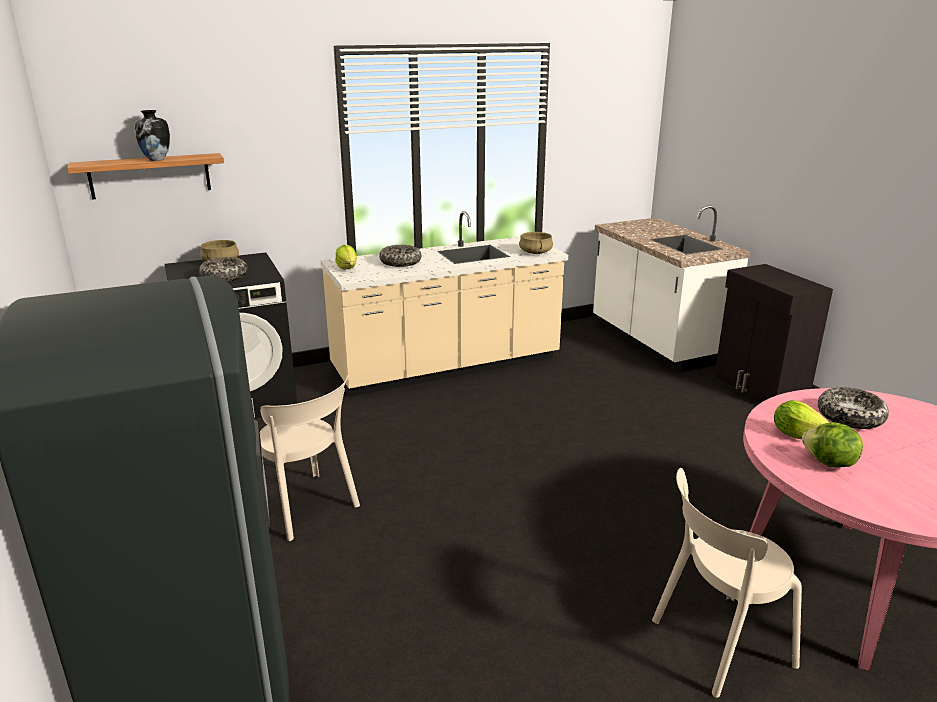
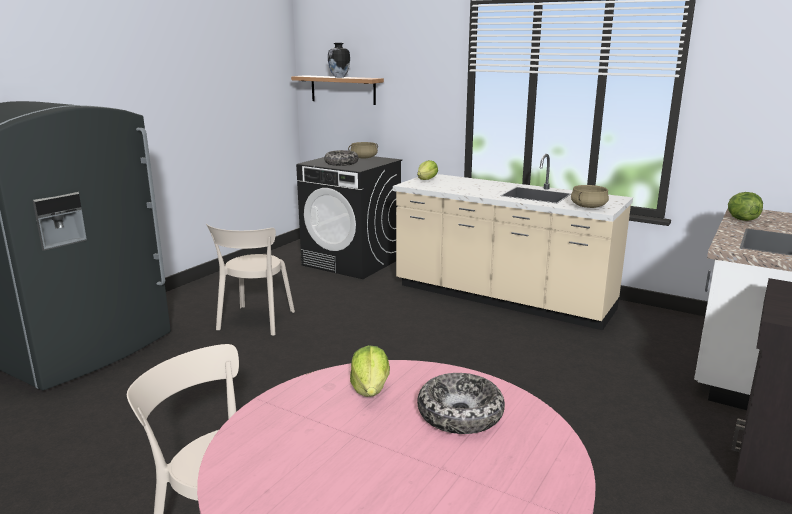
camera: 55 degrees right, 5 degrees down
(400, 262) = (468, 185): bowl -> none
(829, 463) = (319, 415): lettuce -> lettuce (741, 219)

